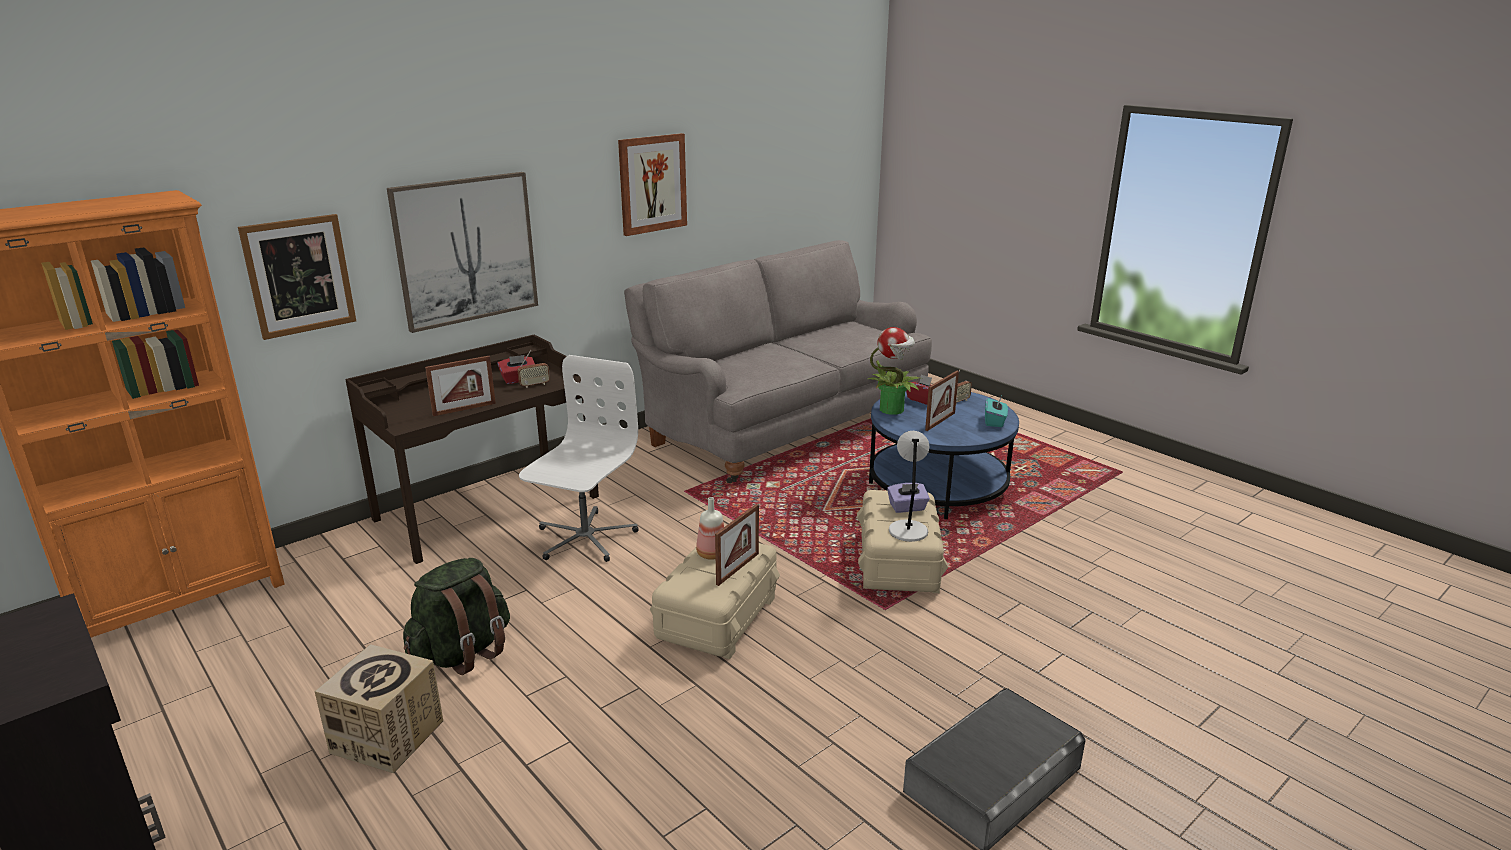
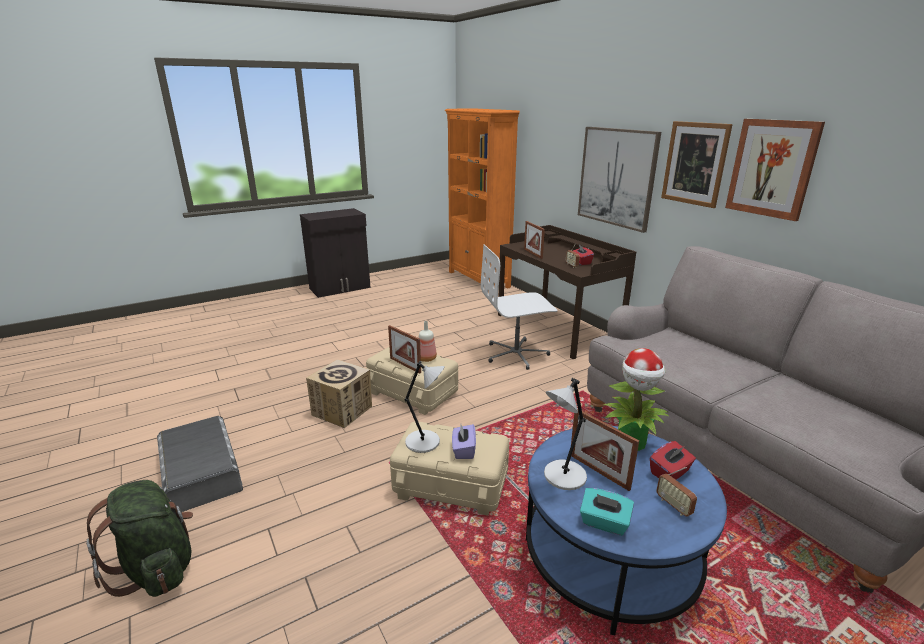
camera: 100 degrees right, 0 degrees up
(299, 276) = (548, 164): picture -> picture (695, 163)
(387, 737) = (369, 317): cardboard box -> cardboard box (342, 410)
(462, 653) = (416, 327): green backpack -> green backpack (157, 568)
(584, 538) = (516, 354): white office chair -> white office chair turned 135 degrees clockwise
(957, 433) = (563, 477): none -> grey table lamp

